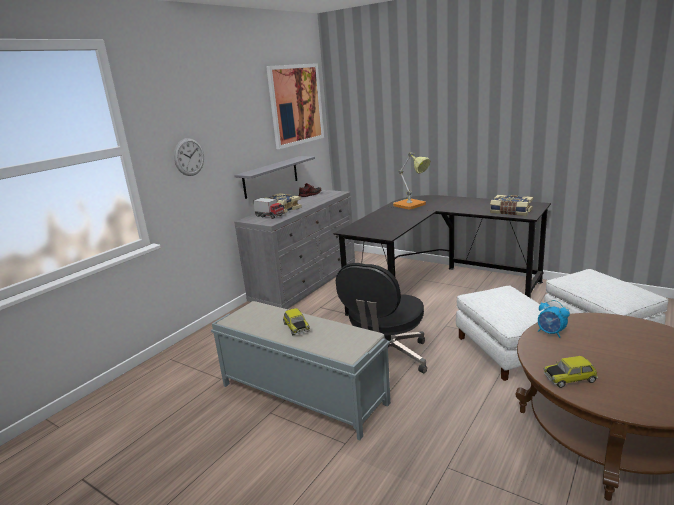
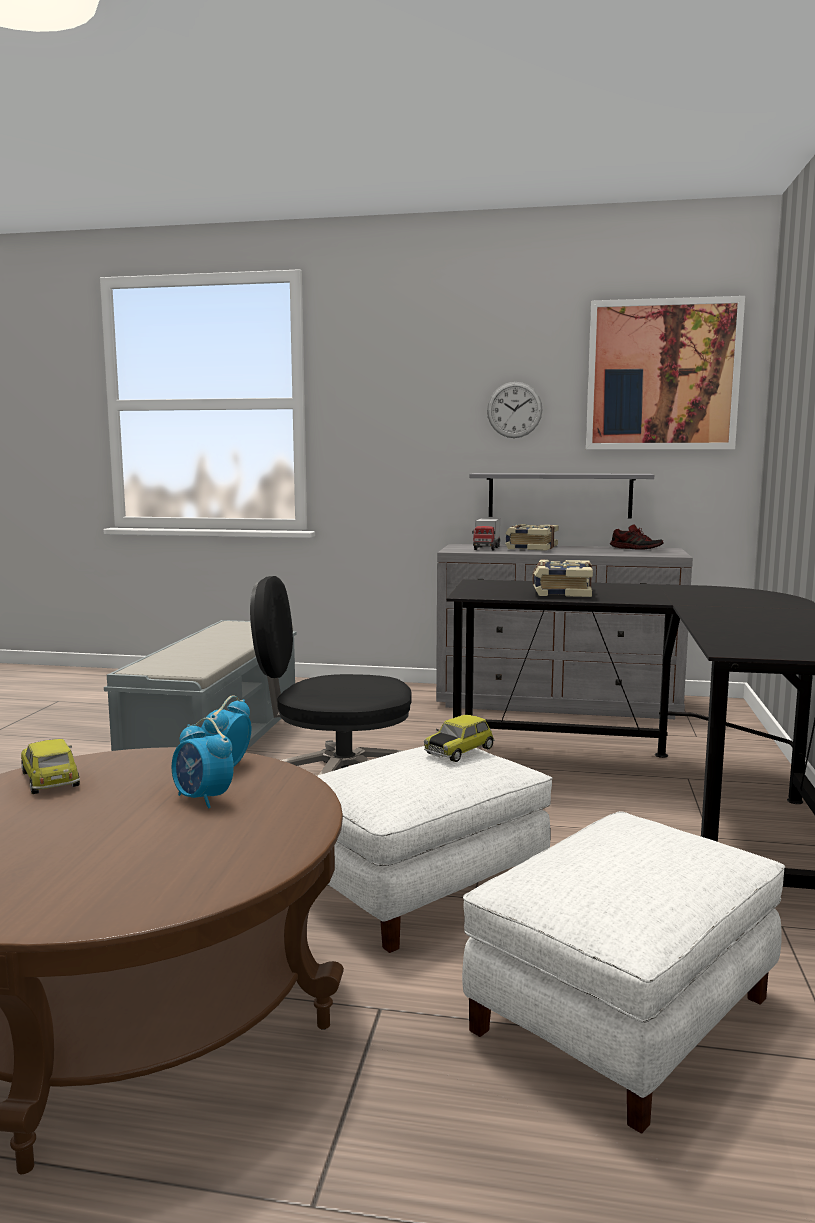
camera: 65 degrees right, 10 degrees down
(189, 157) = (393, 429): wall clock -> wall clock (514, 410)
(296, 327) = (214, 644): toy car -> toy car (459, 751)
(412, 205) = (690, 593): table lamp -> none
(510, 212) = (747, 640): book -> book (561, 592)
(594, 339) = (203, 799): none -> alarm clock

